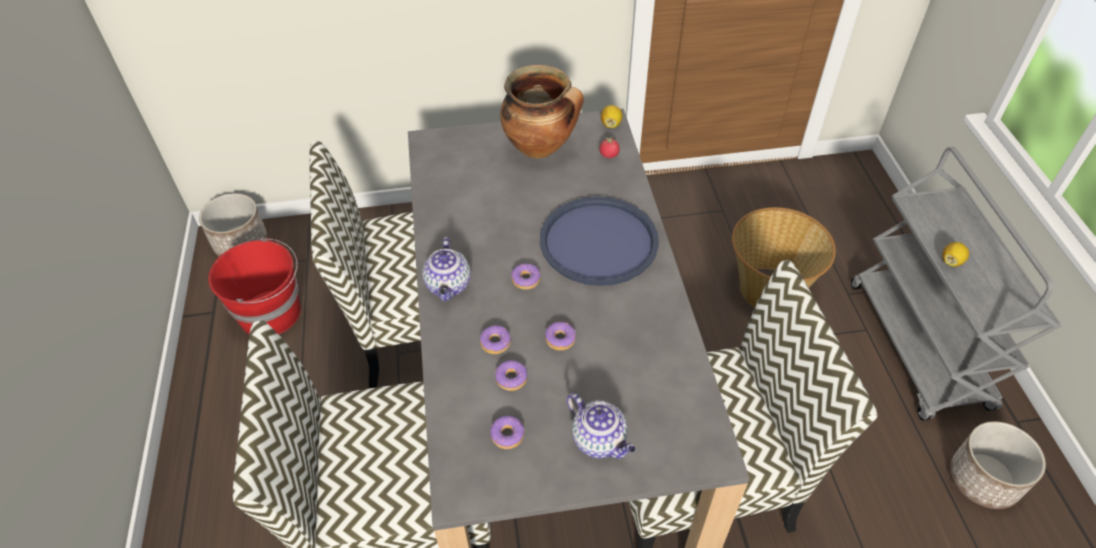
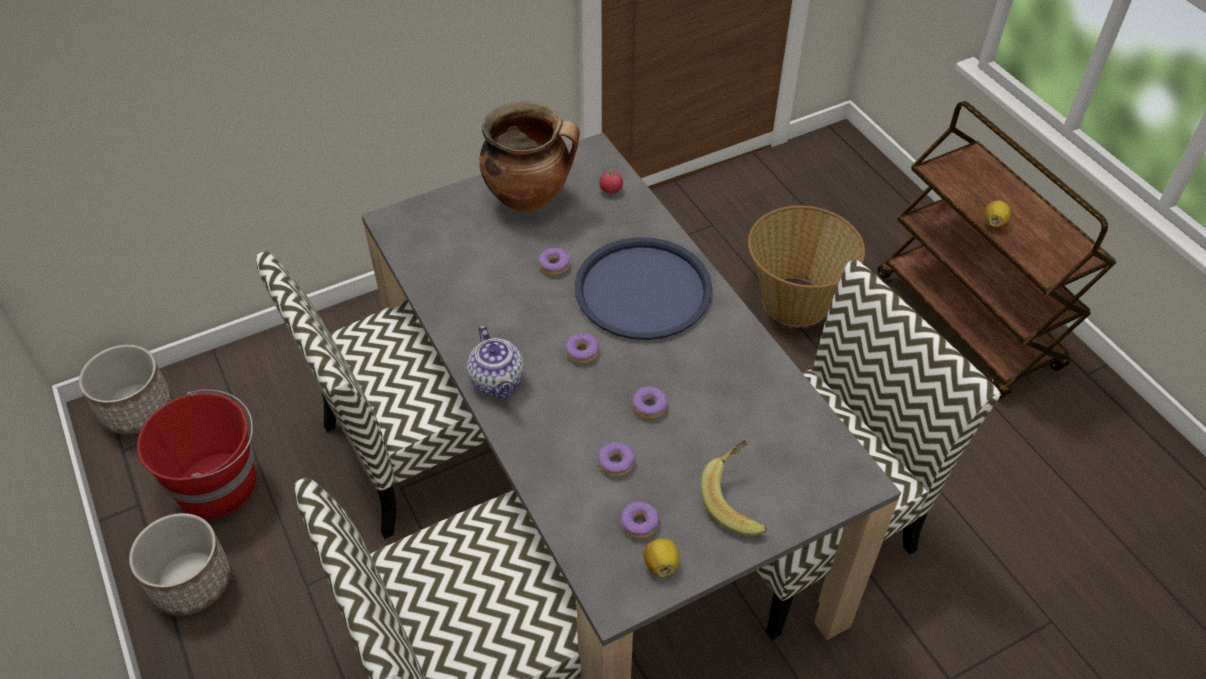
camera: 20 degrees left, 0 degrees up
(495, 343) = (580, 429): donut -> donut (554, 265)
(600, 440) = (738, 499): teapot -> banana
(611, 124) = (597, 154): lemon -> lemon (661, 564)
(919, 346) = (968, 322): grey cart -> brown cart
(984, 479) = (1076, 441): planter -> planter (192, 582)

